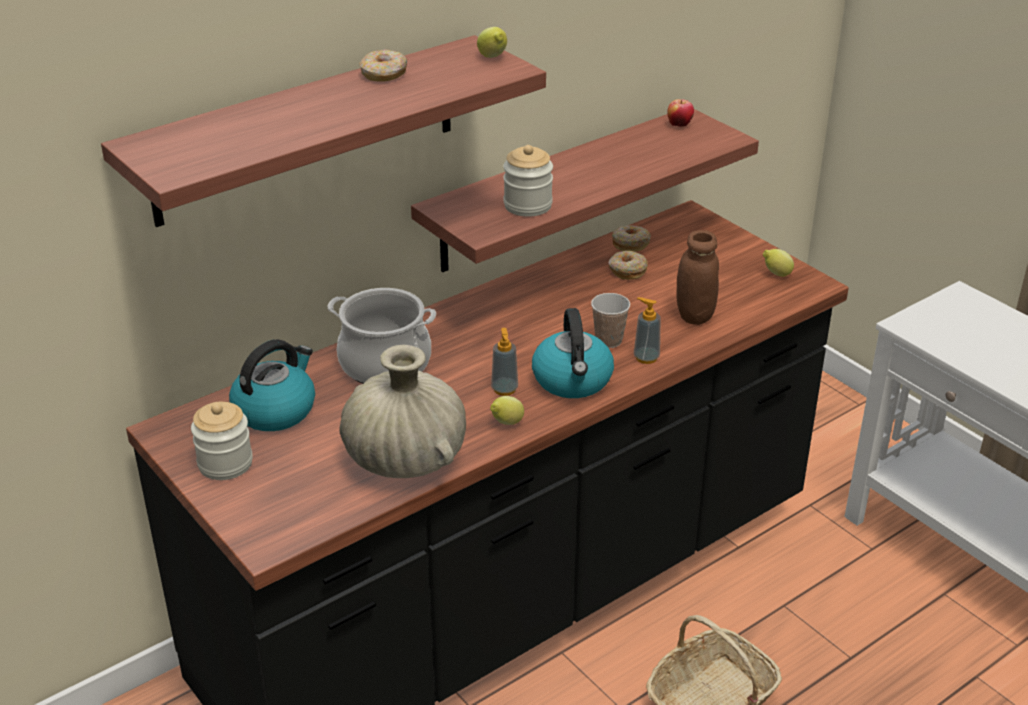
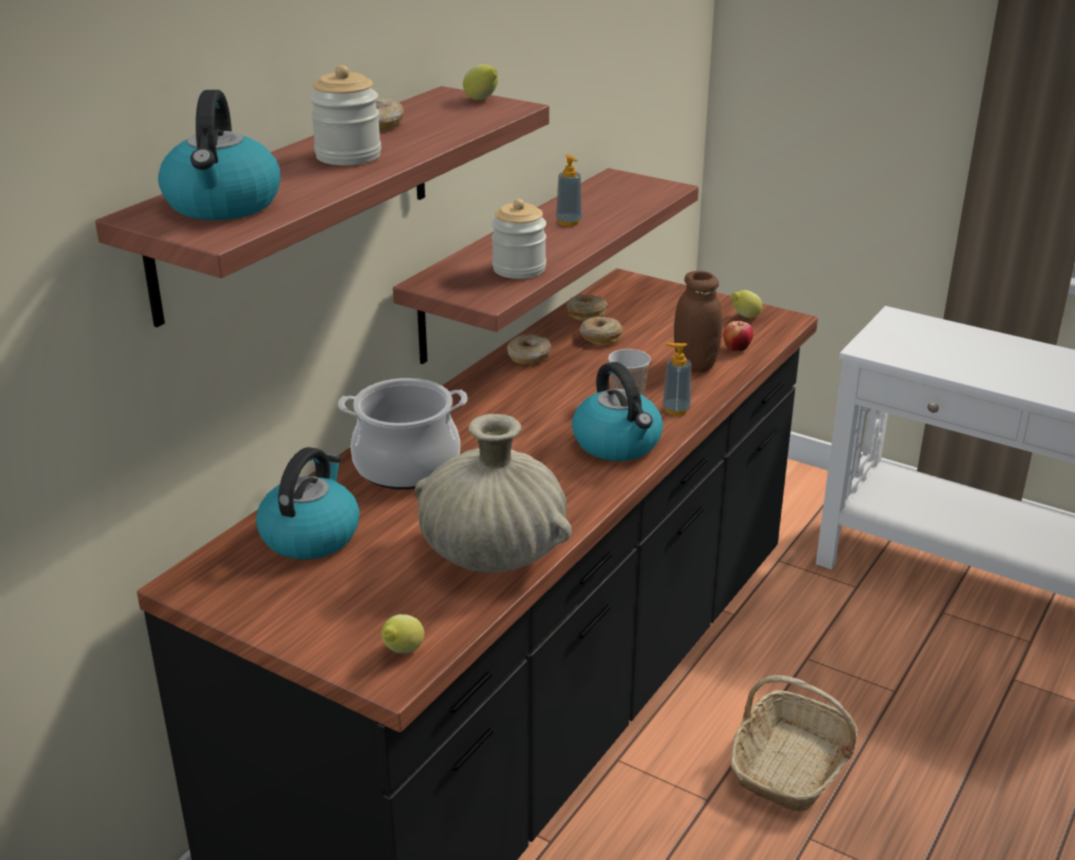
camera: 20 degrees left, 5 degrees down
(200, 143) = (223, 205): none -> kettle
(225, 463) = (287, 602): jar -> jar (348, 156)
(504, 389) = (553, 465): soap dispenser -> soap dispenser (569, 222)
(506, 423) = (578, 497): lemon -> lemon (402, 652)
(551, 279) = (529, 357): none -> donut
(679, 125) = (613, 183): apple -> apple (737, 349)

